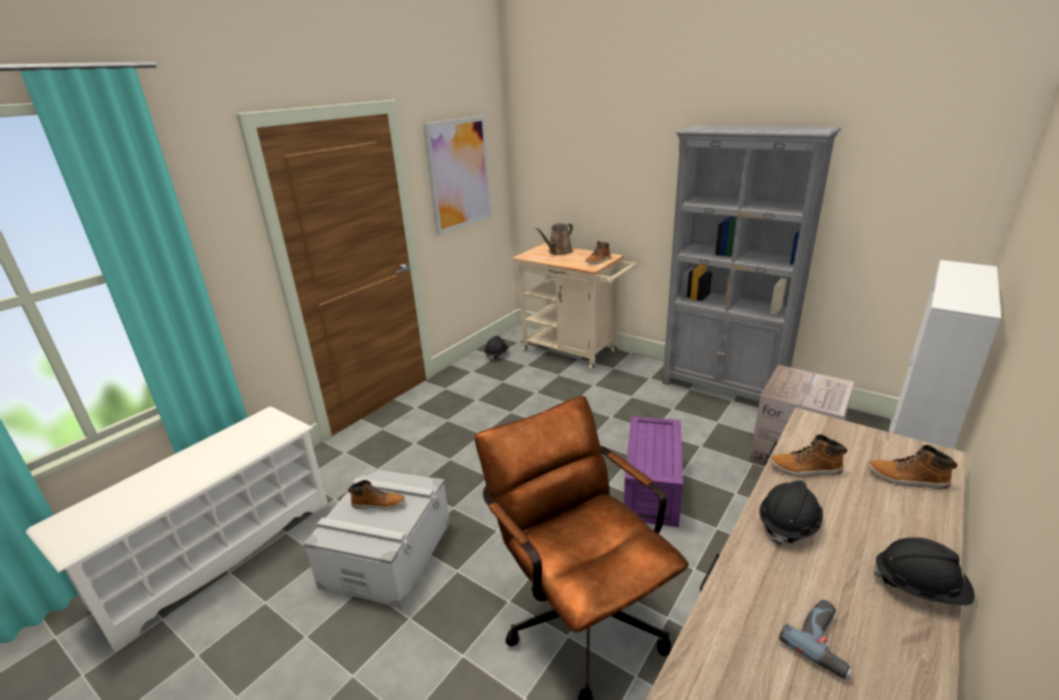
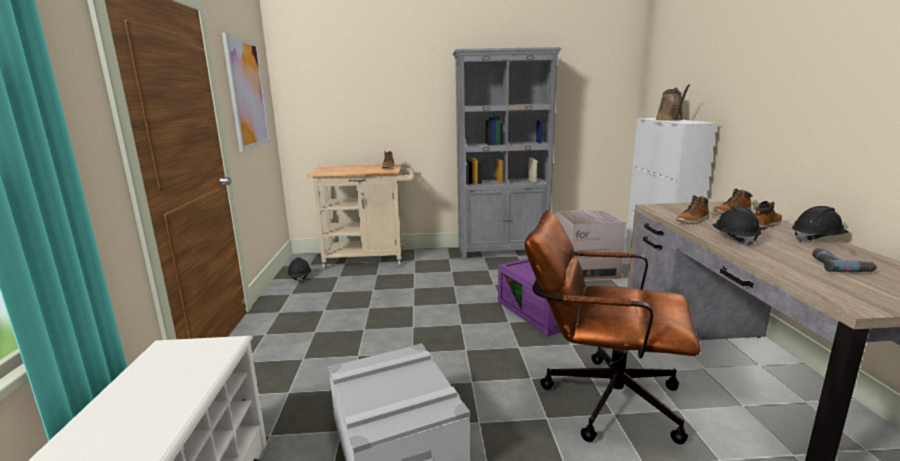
camera: 40 degrees left, 10 degrees down
(378, 503) = (387, 383): boot -> boot (764, 225)
(558, 252) = (344, 168): brown watering can -> brown watering can (670, 120)

